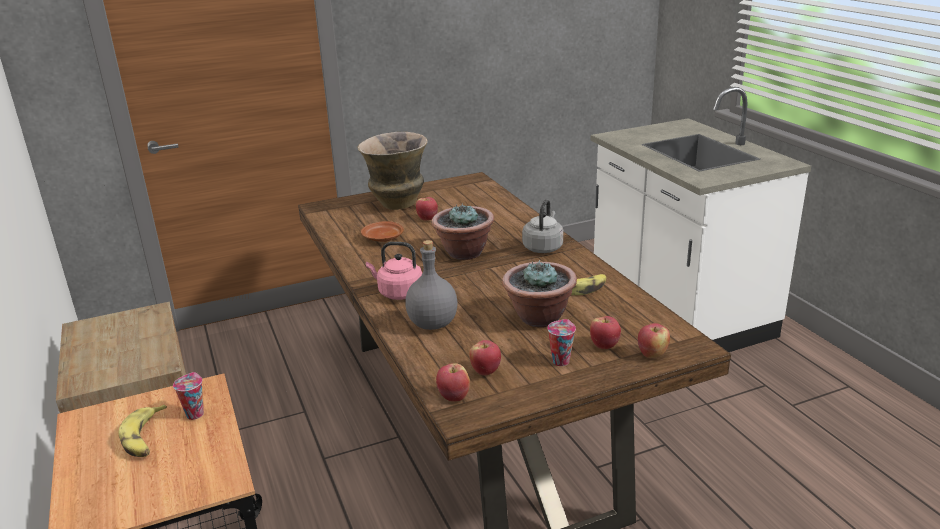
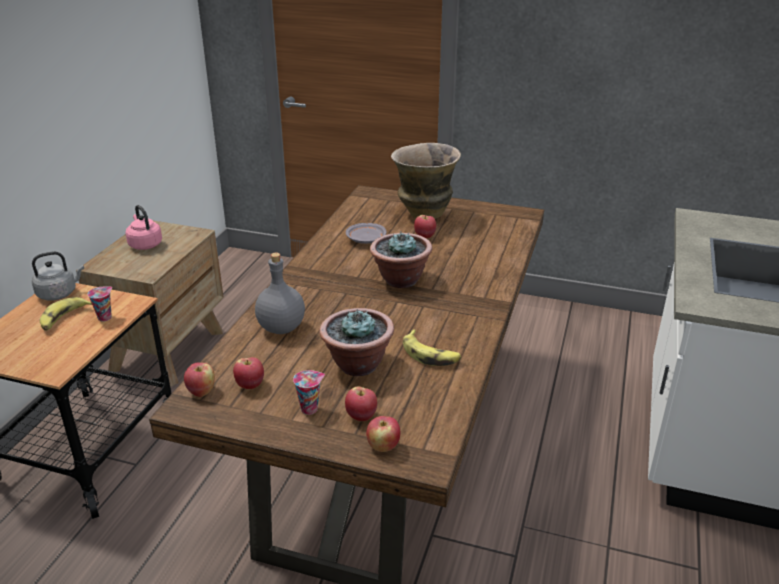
camera: 40 degrees right, 5 degrees up
(383, 238) = (366, 240): brown plate -> grey plate
(398, 293) = (301, 291): pink kettle -> pink kettle (145, 244)
(543, 247) = (469, 304): grey kettle -> grey kettle (59, 293)

